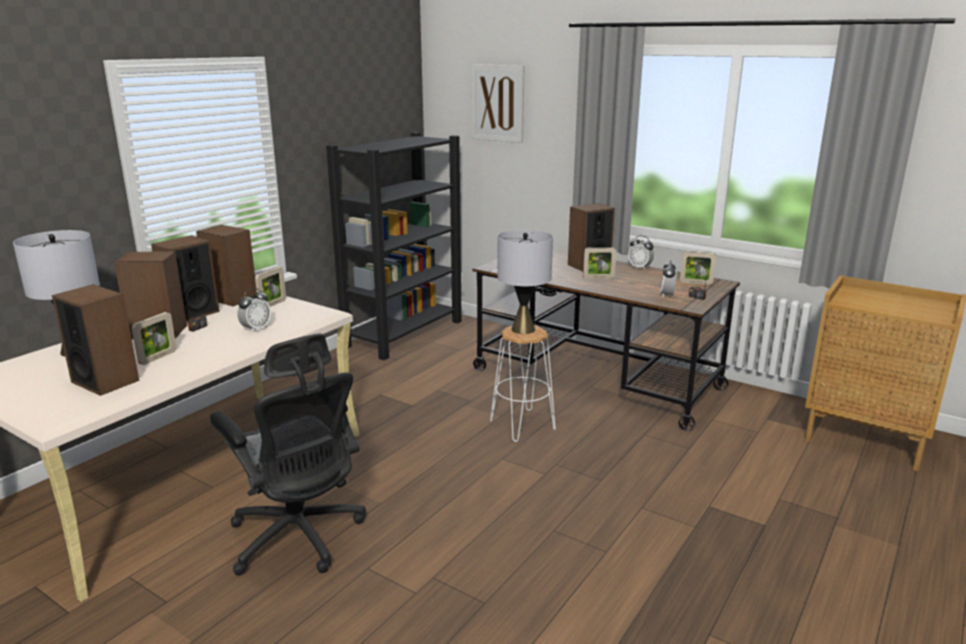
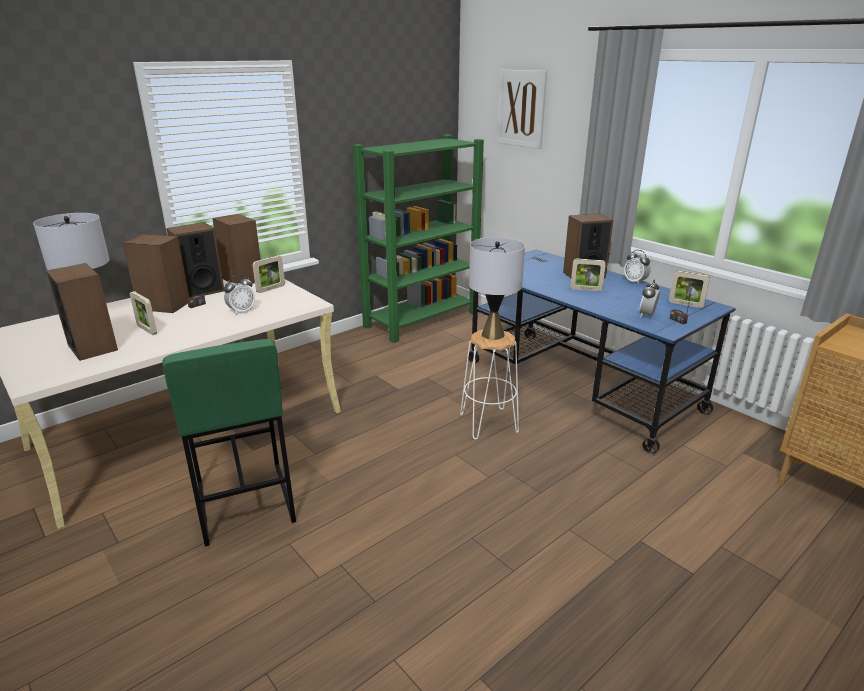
camera: 15 degrees right, 5 degrees up
(158, 357) = (147, 330): picture frame -> picture frame turned 90 degrees clockwise
(298, 540) = (245, 504): office chair -> green stool
(404, 333) = (421, 319): black bookcase -> green bookcase
(596, 379) = (579, 385): brown desk -> blue desk

